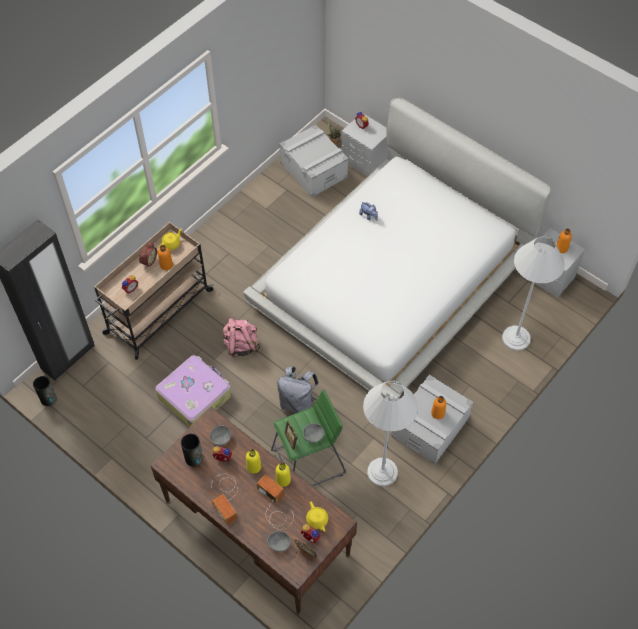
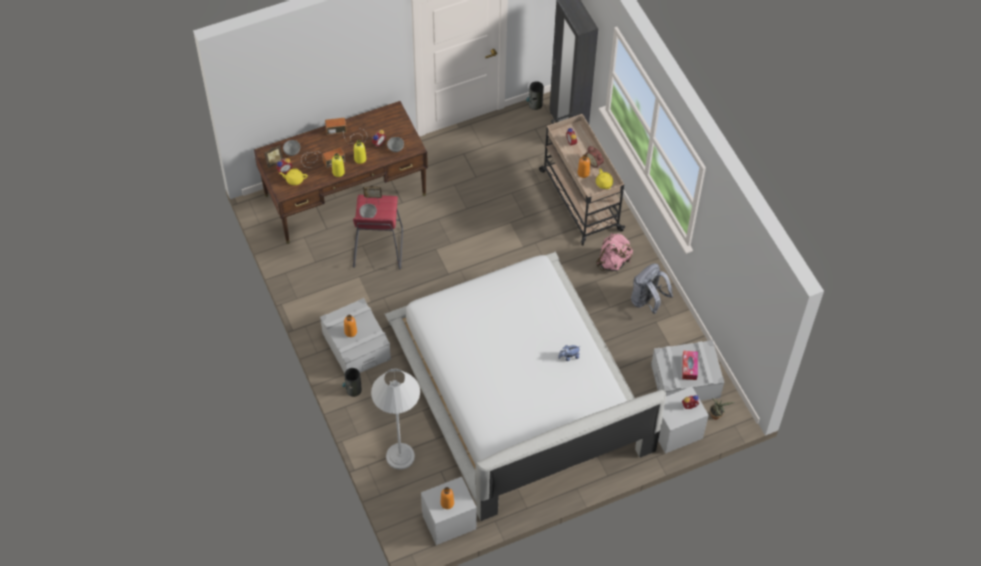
camera: 115 degrees right, 0 degrees up
(194, 458) = (390, 127): vase -> vase (353, 390)
(195, 395) = (483, 197): suitcase -> none
(241, 345) = (513, 245): pink backpack -> pink backpack (613, 262)
(297, 402) = (435, 263): grey backpack -> grey backpack (648, 301)
(308, 461) = (378, 249): green stool -> red stool
(315, 149) = (689, 367): none -> tissue box
(382, 472) = (338, 294): white floor lamp -> none

